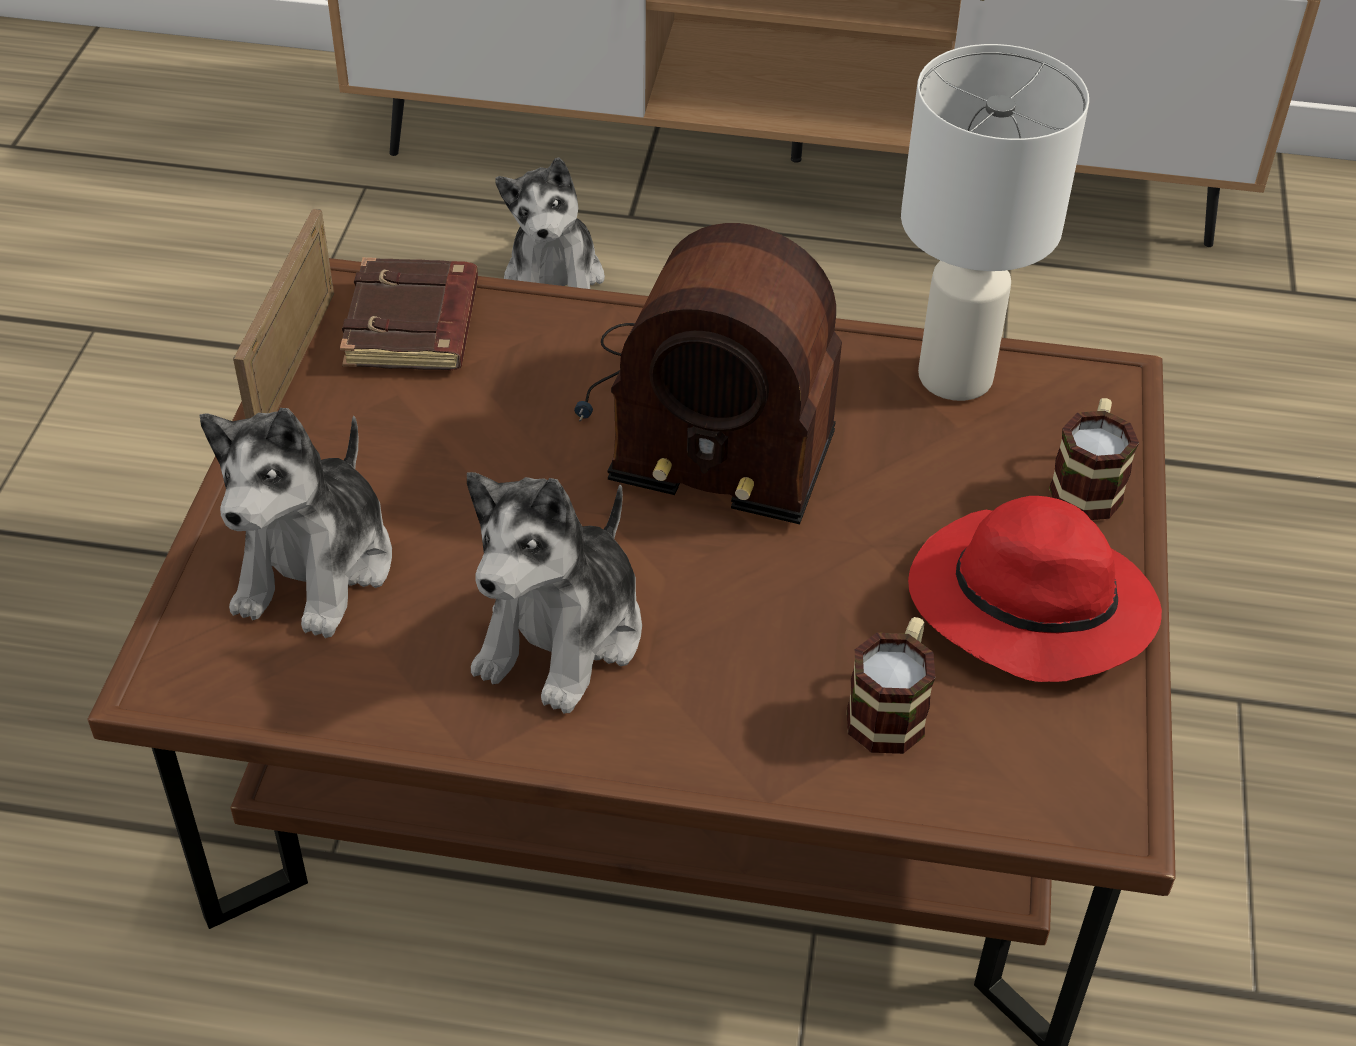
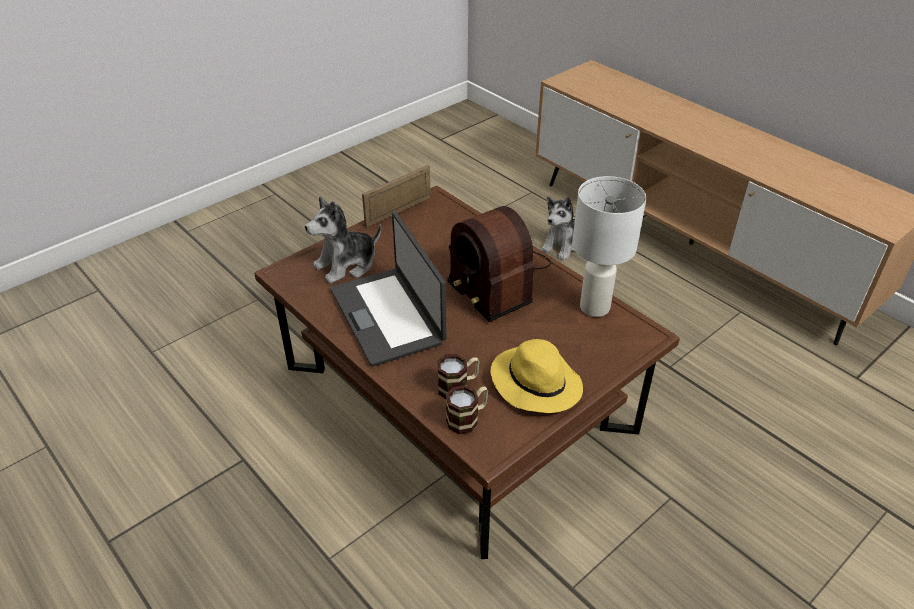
camera: 40 degrees right, 5 degrees down
(414, 326) = (442, 216): brown book -> none
(563, 636) = (388, 315): plush toy -> laptop
(1026, 605) = (535, 382): red hat -> yellow hat
(1087, 483) = (601, 360): mug -> mug (467, 418)

